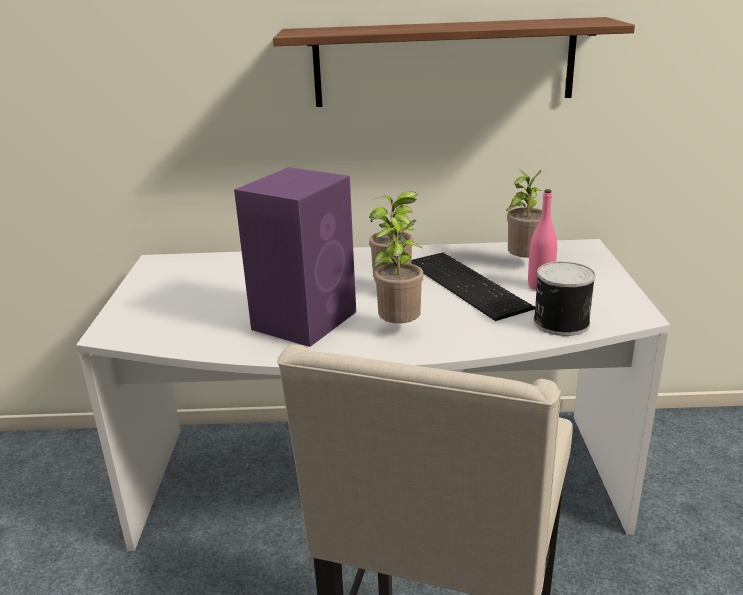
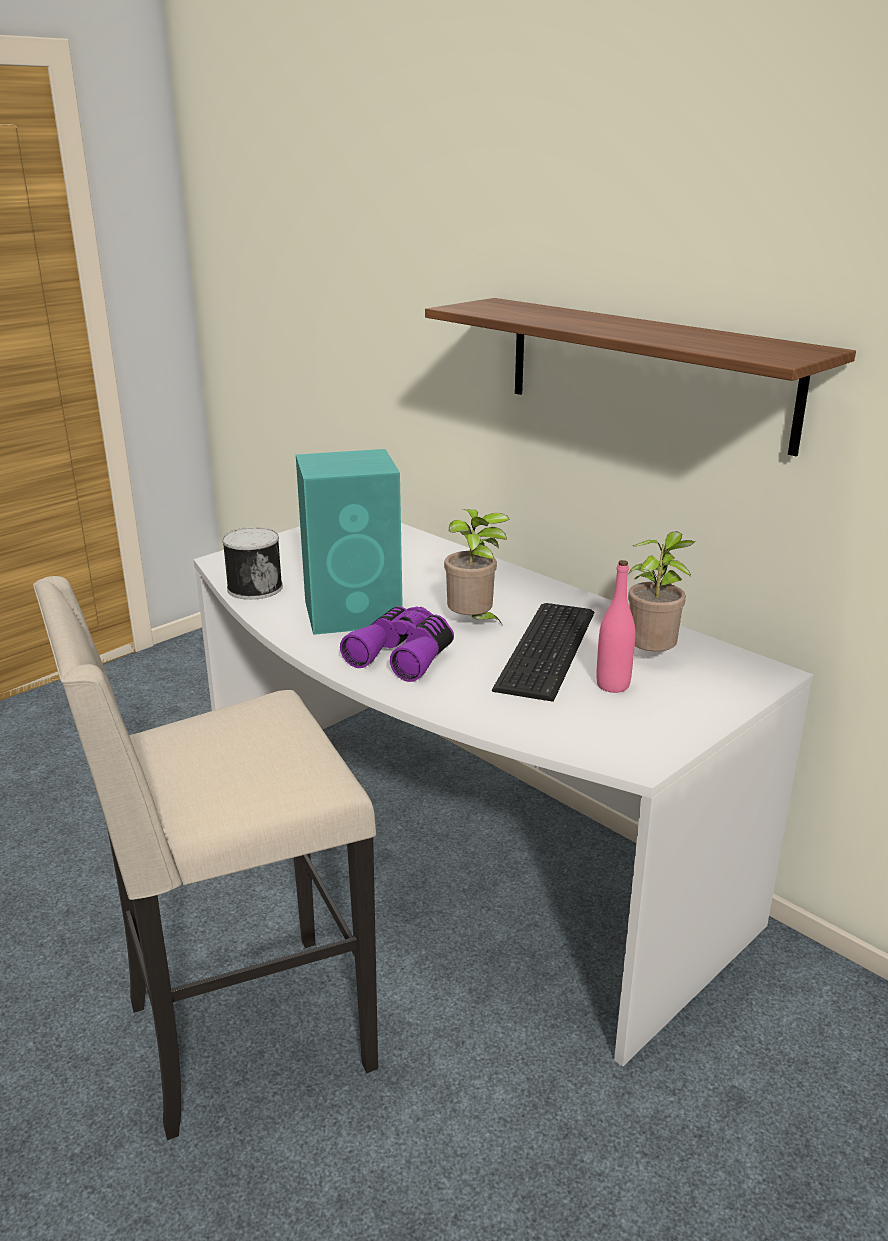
camera: 45 degrees right, 0 degrees up
(306, 319) = (355, 613): purple speaker -> turquoise speaker
(399, 328) = (404, 655): potted plant -> purple binoculars
(559, 322) = (545, 724): can -> can (254, 587)

